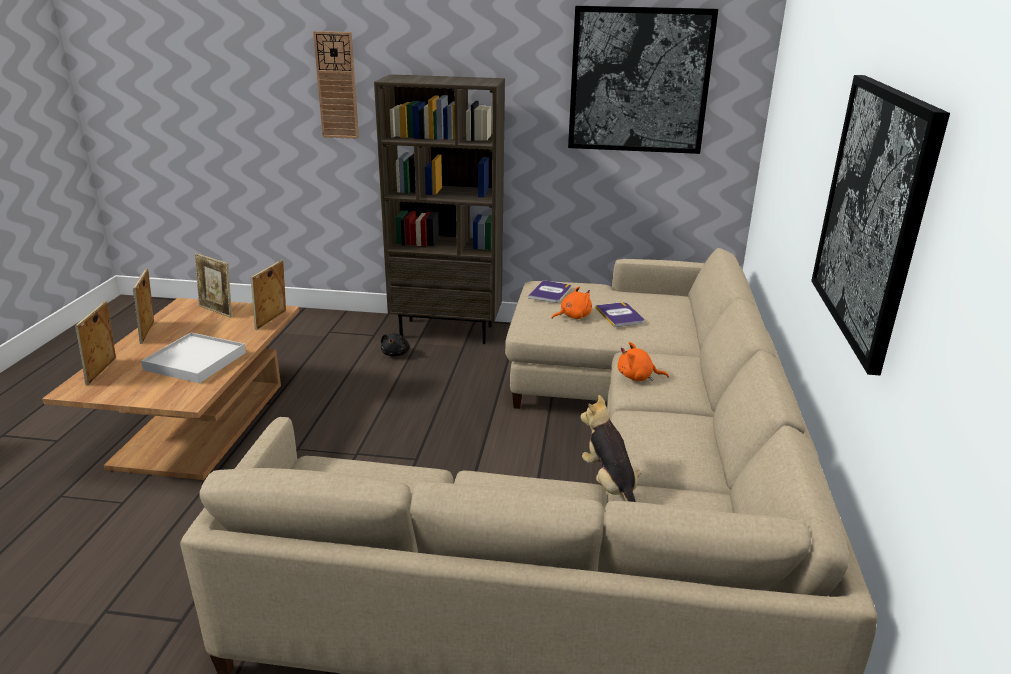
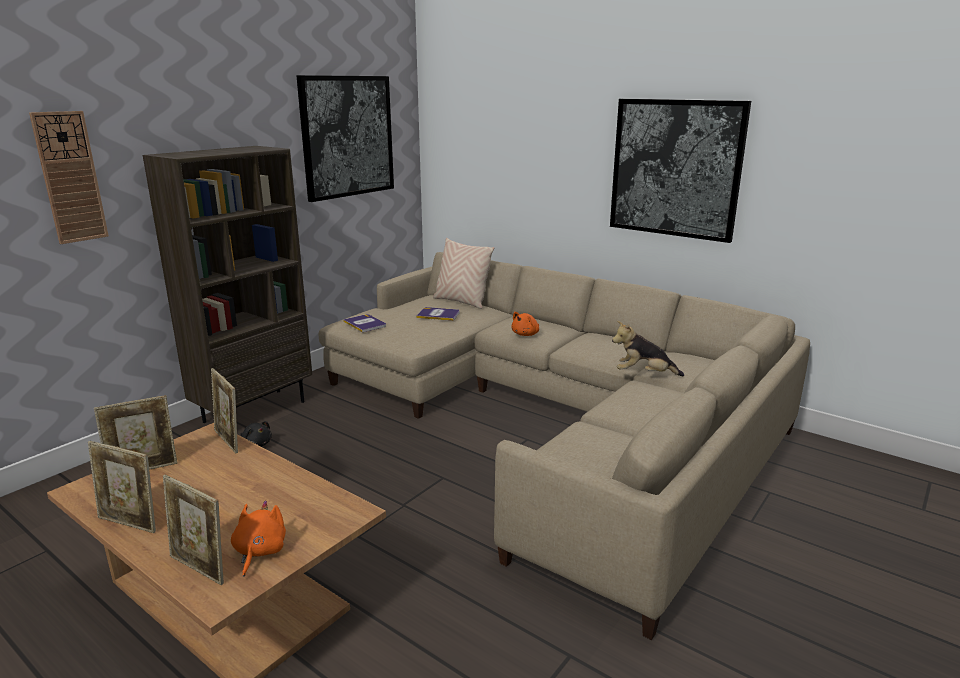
camera: 60 degrees left, 5 degrees down
(195, 361) = (263, 498): white tray -> none
(573, 316) = (416, 327): orange plush toy -> orange plush toy (259, 552)
(683, 316) = (461, 302): none -> beige pillow

